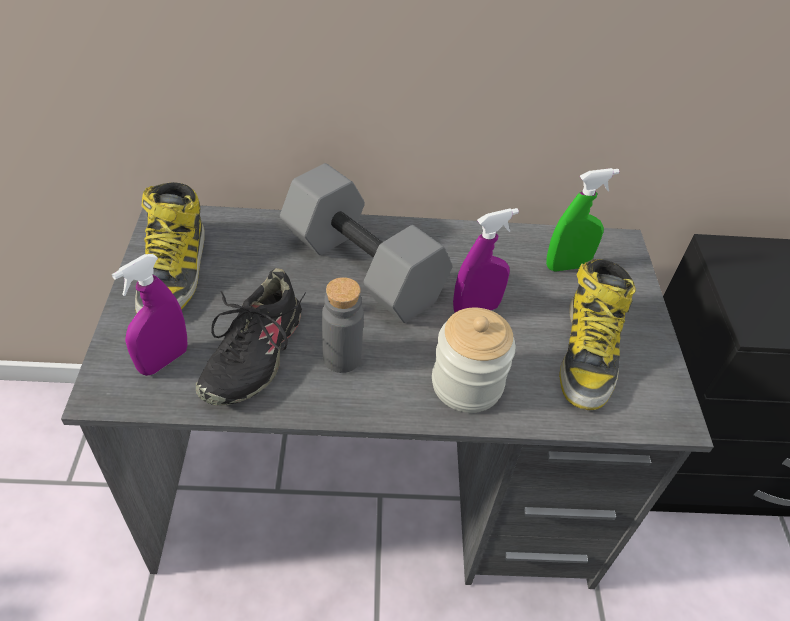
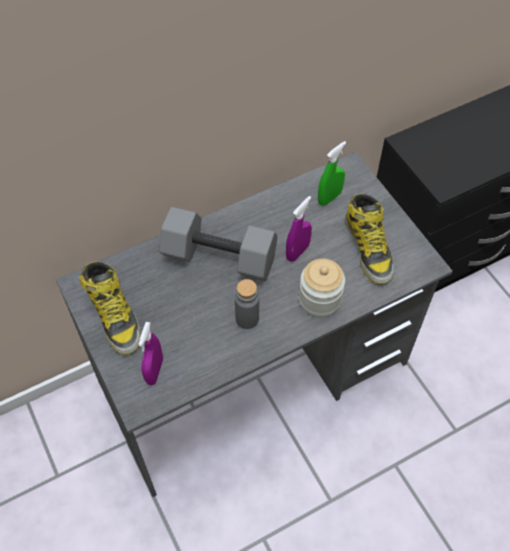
camera: 25 degrees left, 10 degrees up
(252, 354) = (199, 342): black shoe -> none

